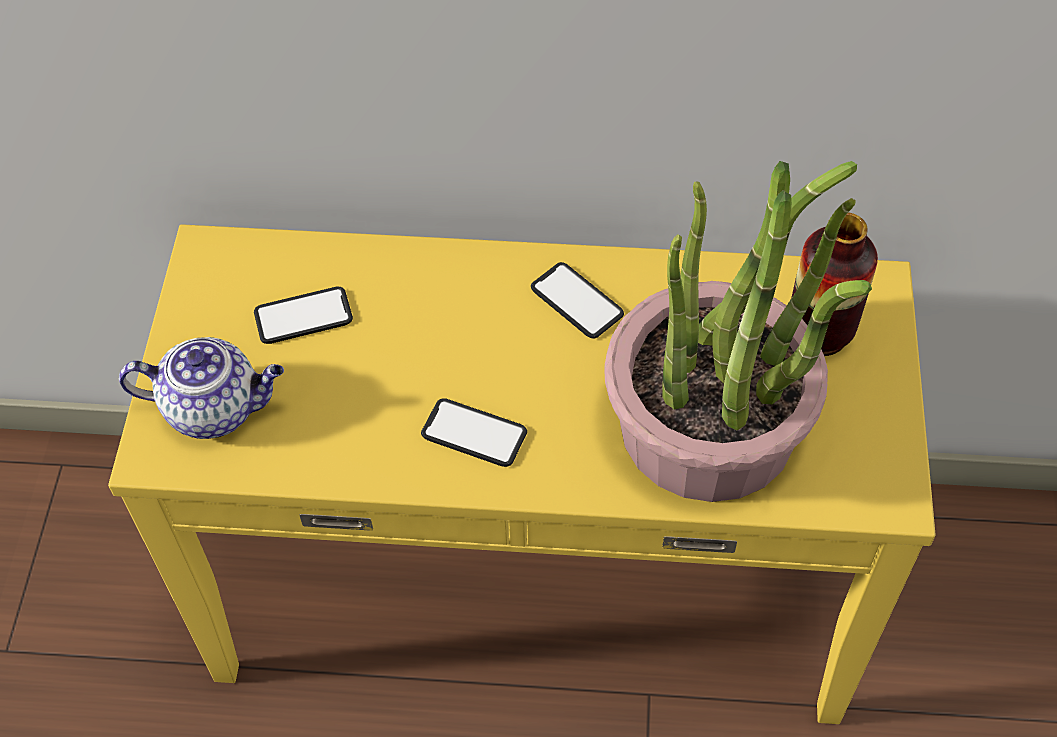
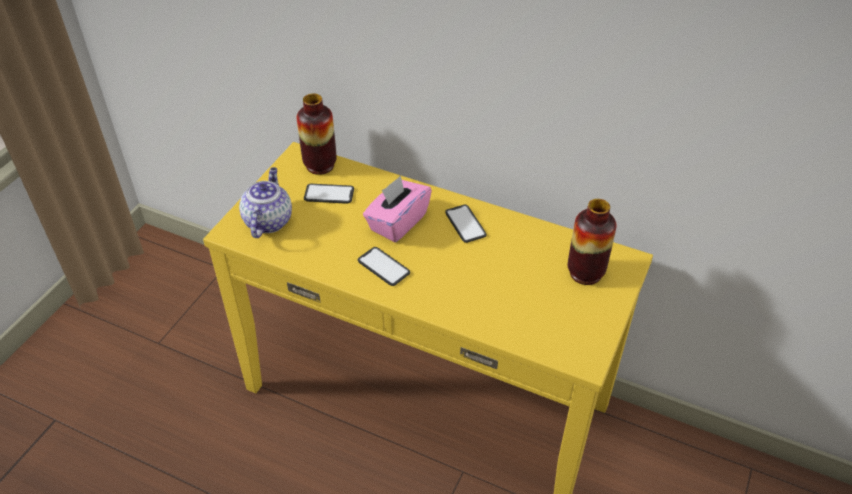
camera: 20 degrees right, 10 degrees down
(215, 408) = (268, 221): teapot -> teapot turned 105 degrees counterclockwise
(257, 260) = (320, 165): none -> vase
(456, 335) = (397, 222): none -> pink tissue box
(709, 426) = (504, 298): potted plant -> none

